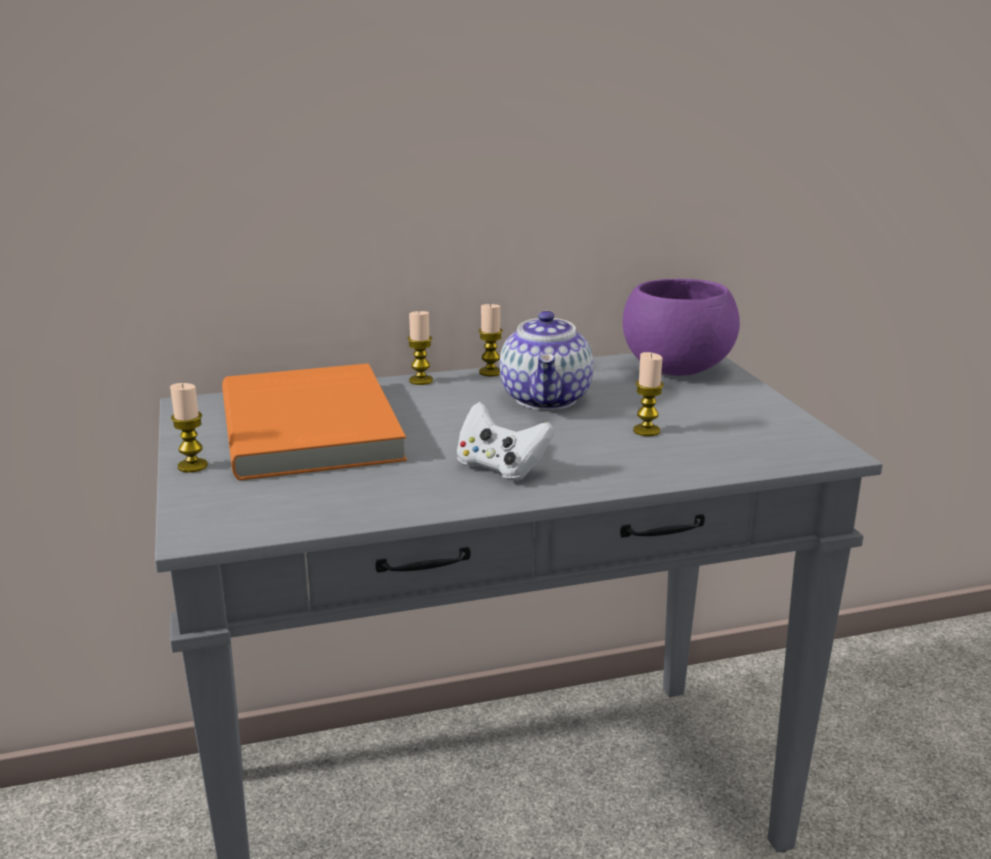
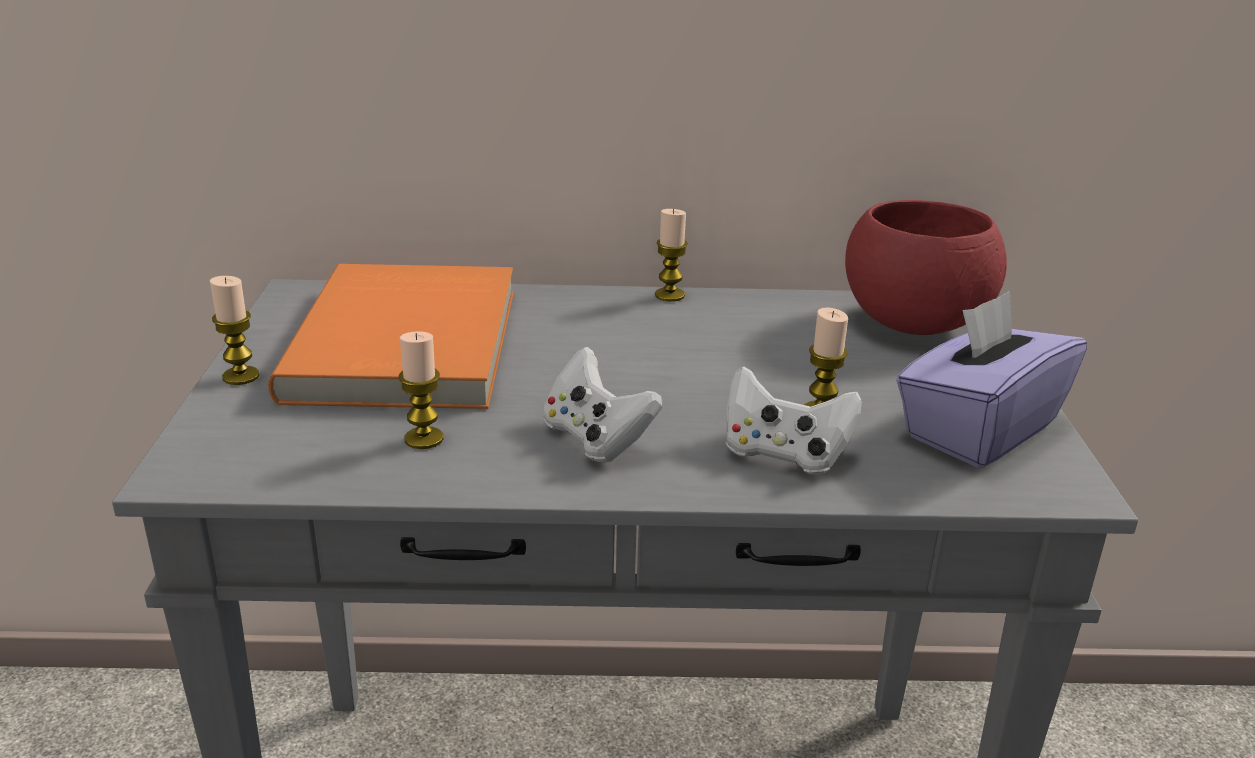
camera: 15 degrees right, 5 degrees up
(421, 380) = (577, 296): candle -> candle (424, 439)
(547, 399) = (717, 344): teapot -> none
(637, 459) = (783, 454): none -> white game controller
(675, 369) = (912, 323): purple bowl -> red bowl
(756, 427) = (978, 429): none -> purple tissue box

